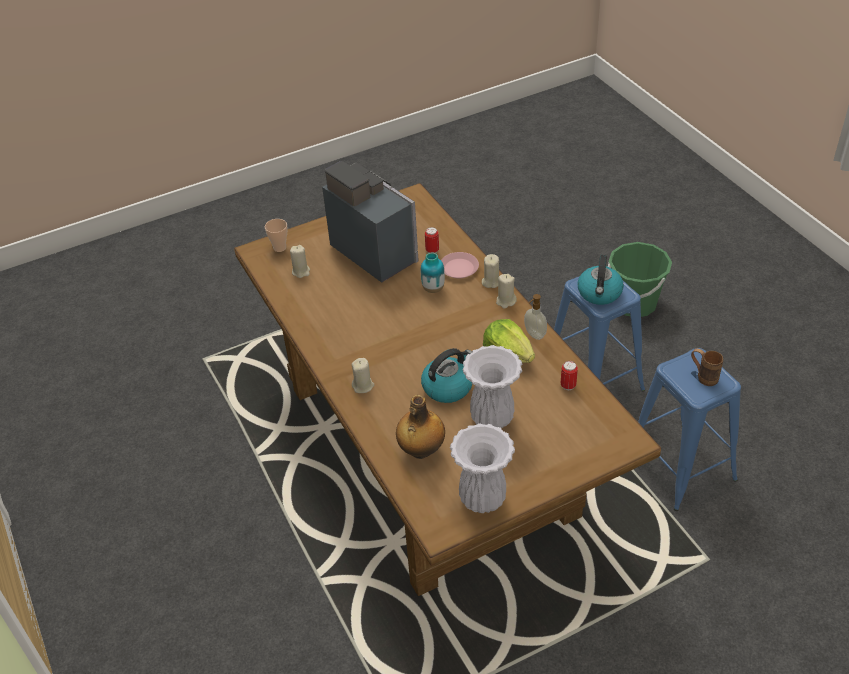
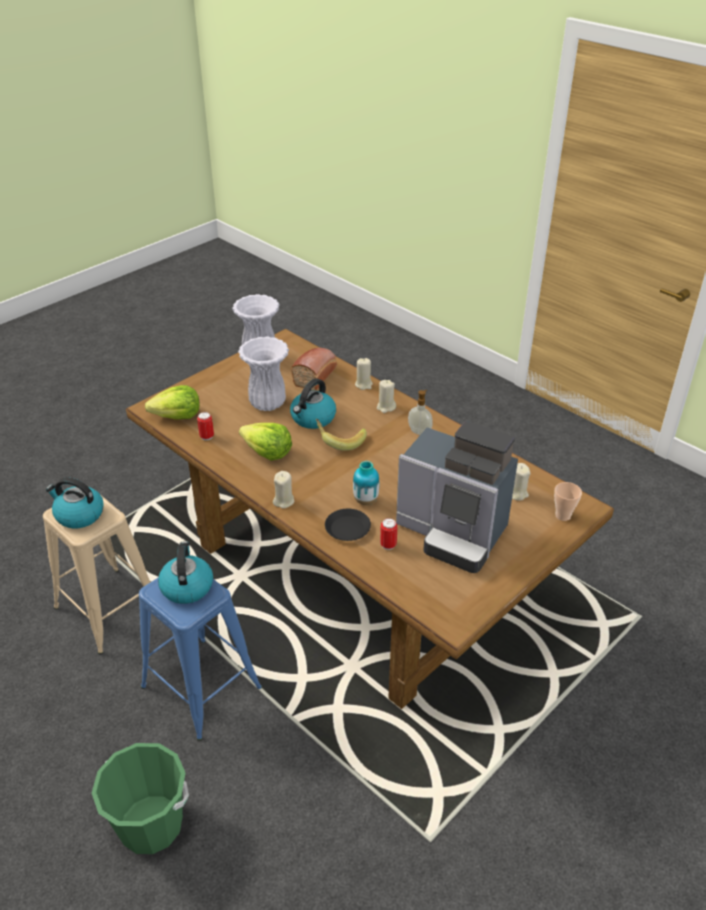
camera: 160 degrees right, 5 degrees down
(421, 450) = (316, 375): bottle -> bread
(430, 353) = (340, 441): none -> banana
(459, 268) = (348, 528): pink plate -> black plate
(491, 282) = (306, 519): beige candle -> beige candle (364, 384)
(534, 334) = (246, 473): soap dispenser -> soap dispenser (420, 431)
(599, 421) = (177, 416): none -> lettuce
(679, 465) = (109, 610): blue stool -> beige stool
(703, 376) = (79, 515): brown mug -> kettle

